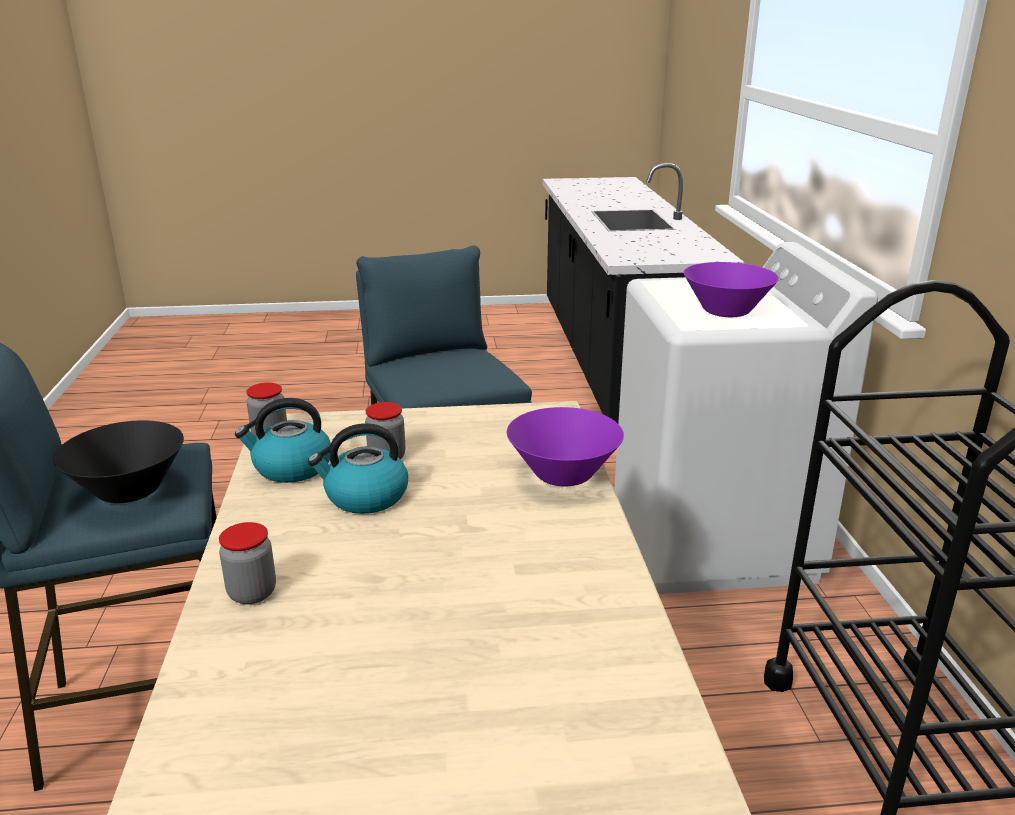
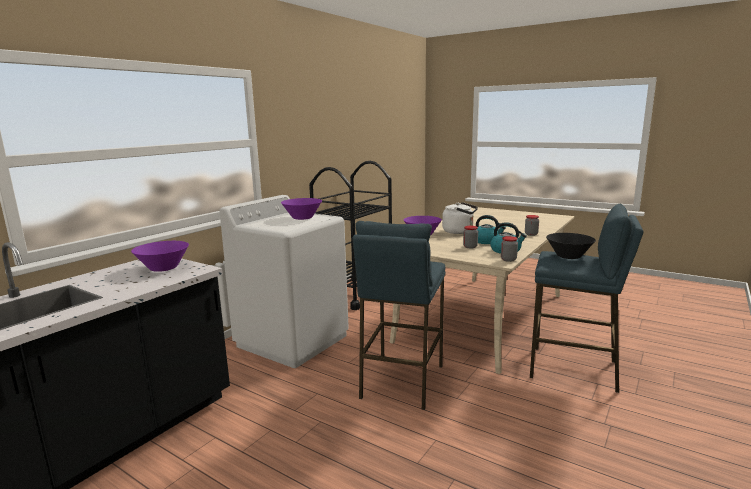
camera: 140 degrees left, 10 degrees down
(490, 529) = (459, 231): none -> white kettle
(662, 252) = (163, 268): none -> purple bowl

